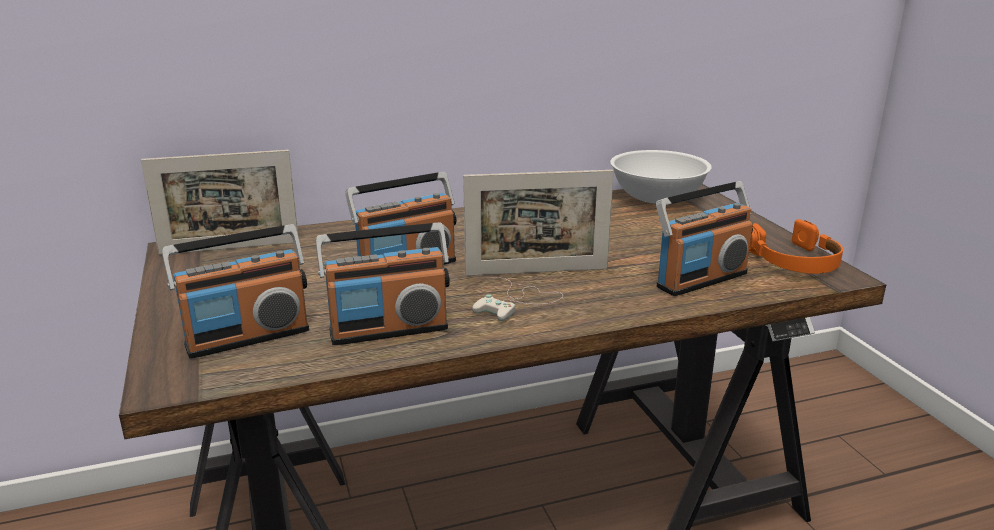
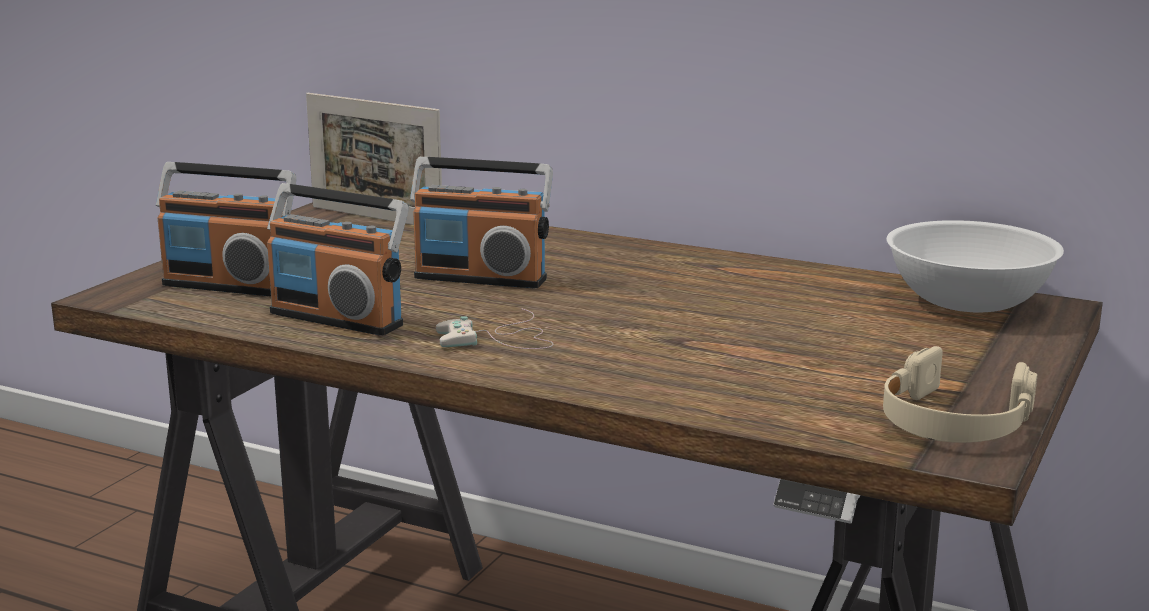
camera: 45 degrees right, 5 degrees down
(536, 272) = (593, 323): picture frame -> none
(701, 279) = (758, 392): radio -> none
(795, 260) = (953, 421): orange headphones -> beige headphones

